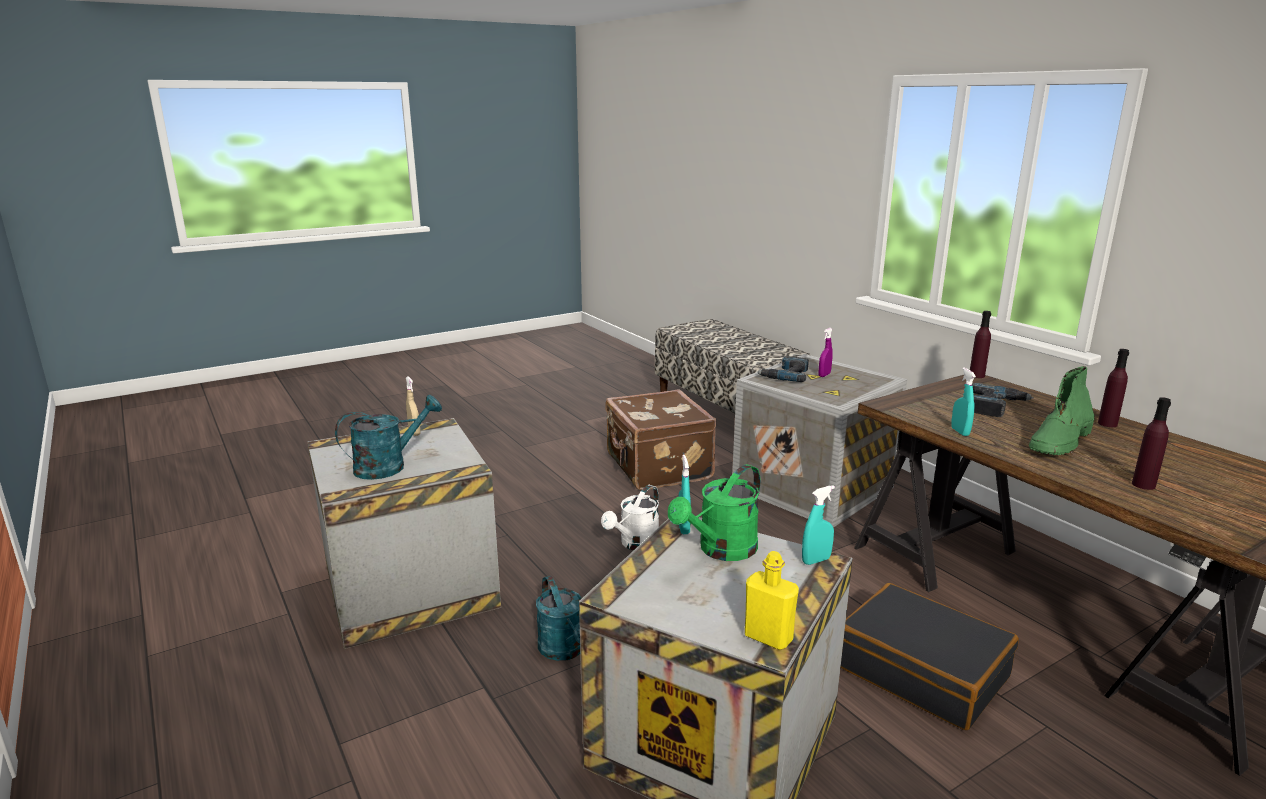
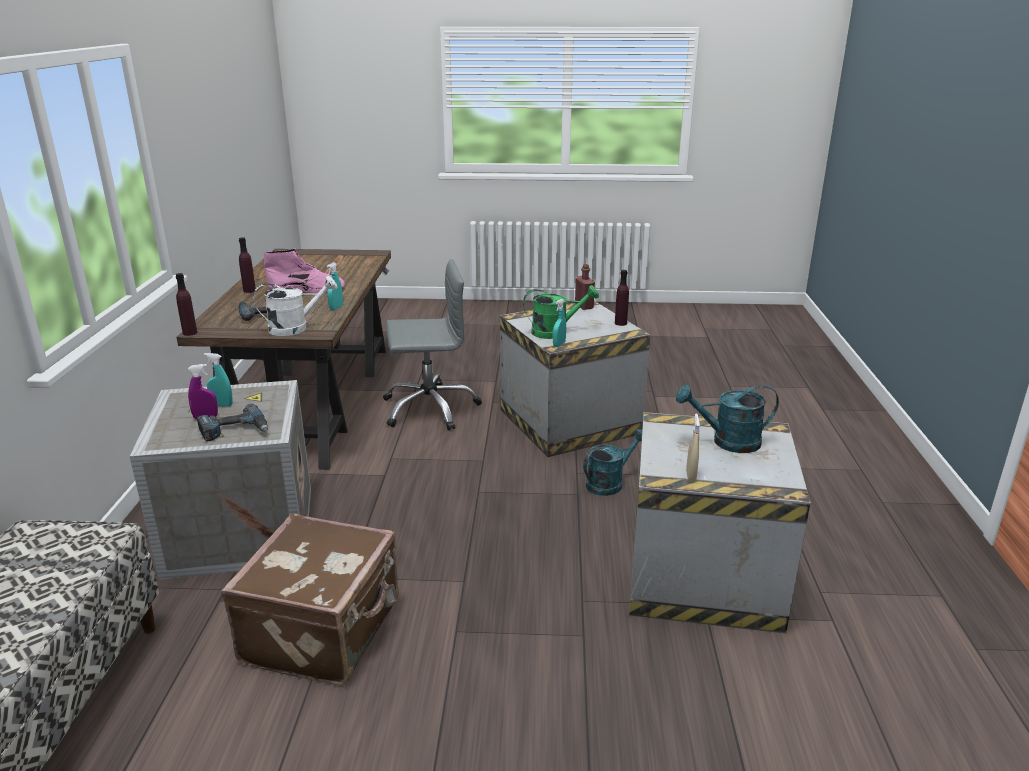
camera: 145 degrees left, 5 degrees up
(565, 651) = (609, 483): turquoise watering can -> turquoise watering can turned 45 degrees clockwise
(635, 544) = (477, 539): white watering can -> white watering can (295, 328)
(768, 637) = (584, 306): yellow bottle -> red bottle
(816, 560) = (518, 318): turquoise spray bottle -> turquoise spray bottle (222, 405)
(921, 671) = (430, 408): black suitcase -> grey office chair
(1059, 442) = (308, 291): green boot -> pink boot
(1143, 485) = (340, 272): purple bottle -> purple bottle (620, 323)

